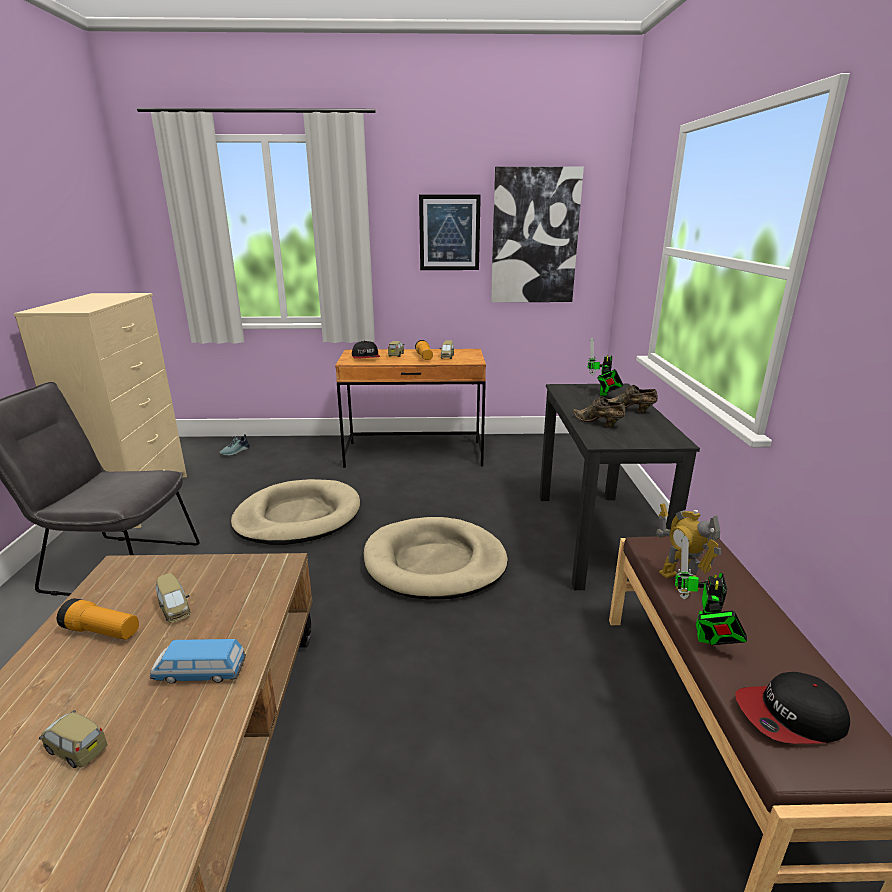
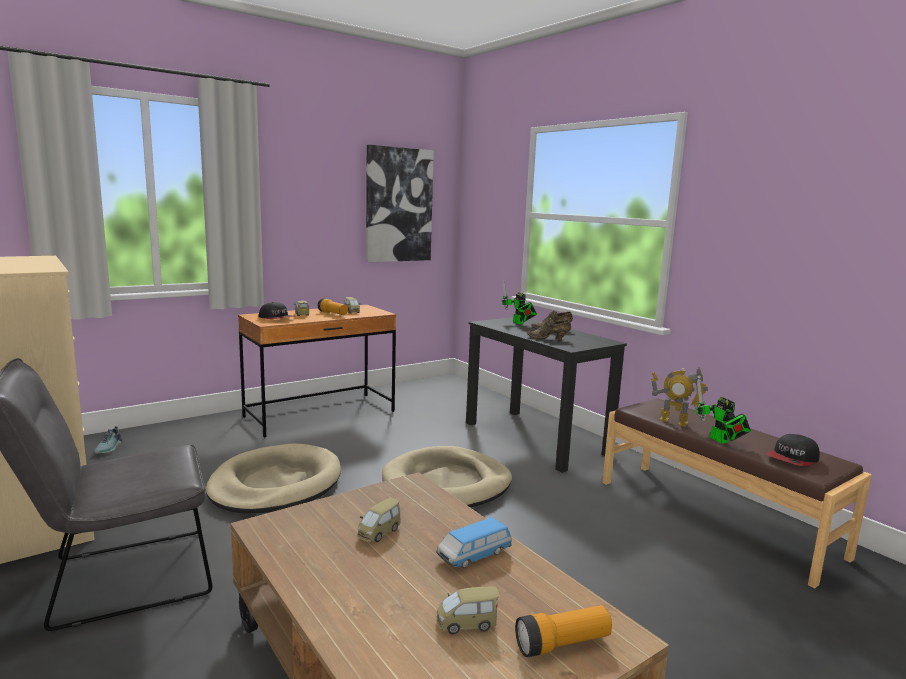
camera: 35 degrees left, 10 degrees down
(102, 631) = (342, 564): flashlight -> flashlight (562, 644)
(175, 609) = (379, 532): toy car -> toy car turned 105 degrees clockwise
(449, 233) = (329, 199): picture -> none

